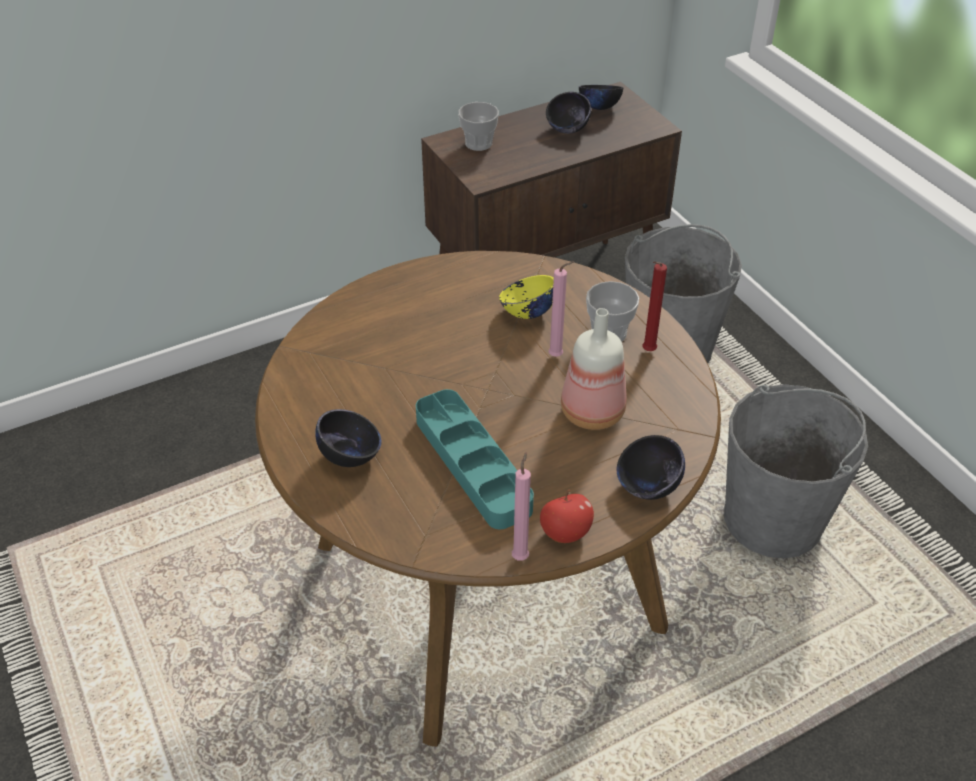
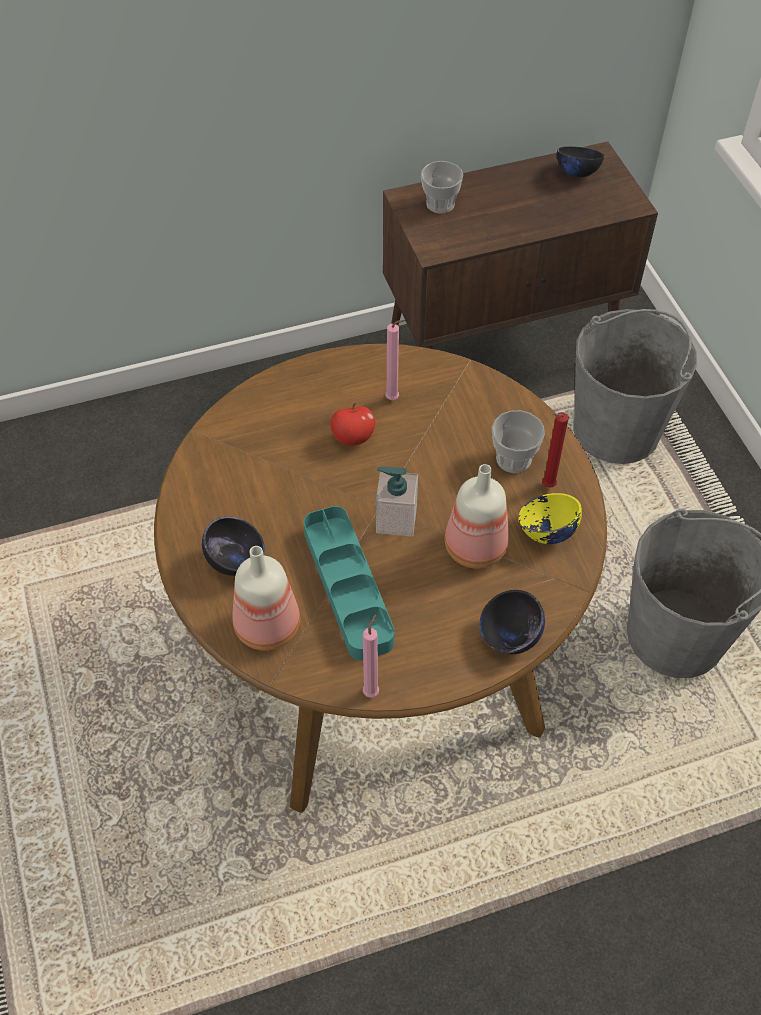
camera: 10 degrees right, 10 degrees up
(399, 512) = (269, 628): none -> bottle
(506, 399) = (396, 520): none -> soap dispenser
(527, 312) = (438, 424): yellow bowl -> yellow bowl (547, 531)
(558, 356) = (457, 479): pink candle -> pink candle (394, 399)
(565, 533) = (419, 673): apple -> apple (353, 438)
(567, 129) = (536, 197): black bowl -> none

